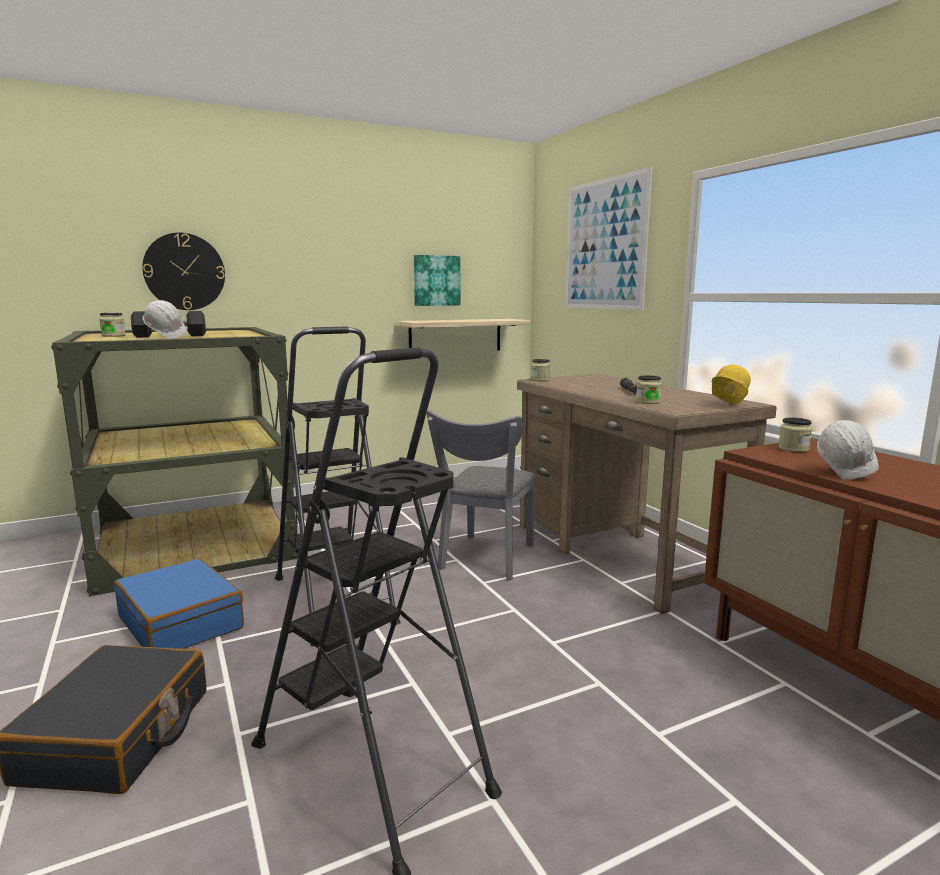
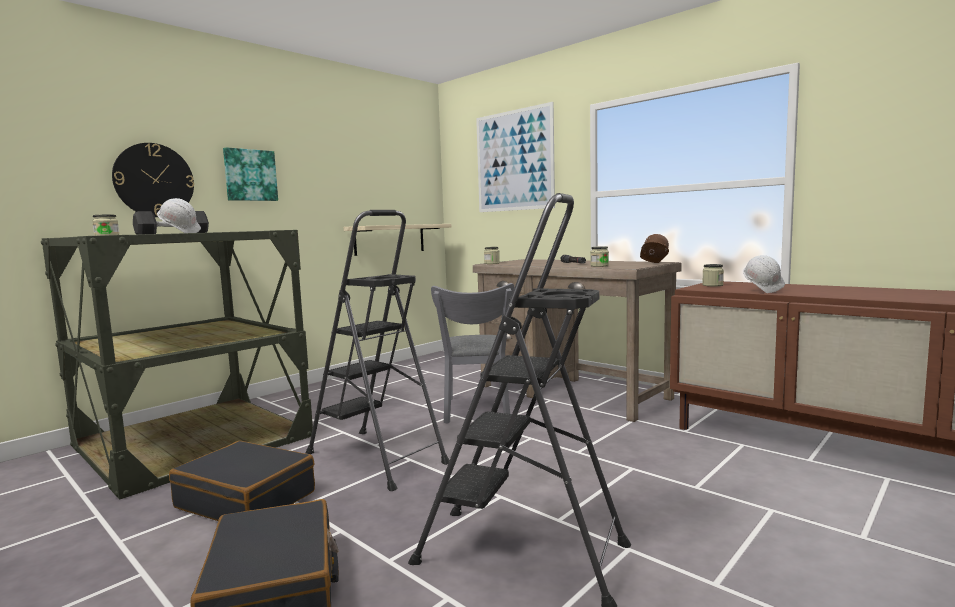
camera: 20 degrees left, 5 degrees down
(181, 622) = (246, 499): blue suitcase -> black suitcase
(436, 280) = (372, 192): picture -> picture (250, 175)
(727, 405) = (653, 264): yellow hard hat -> brown hard hat

